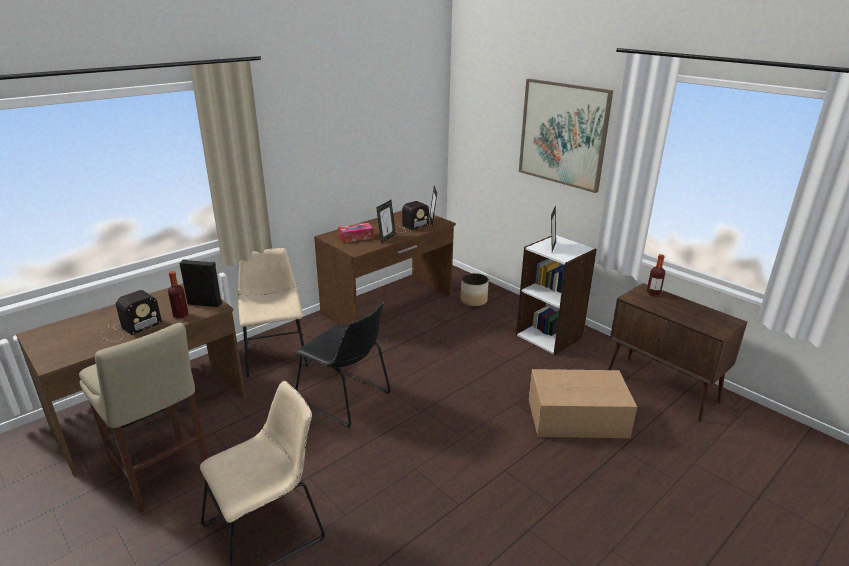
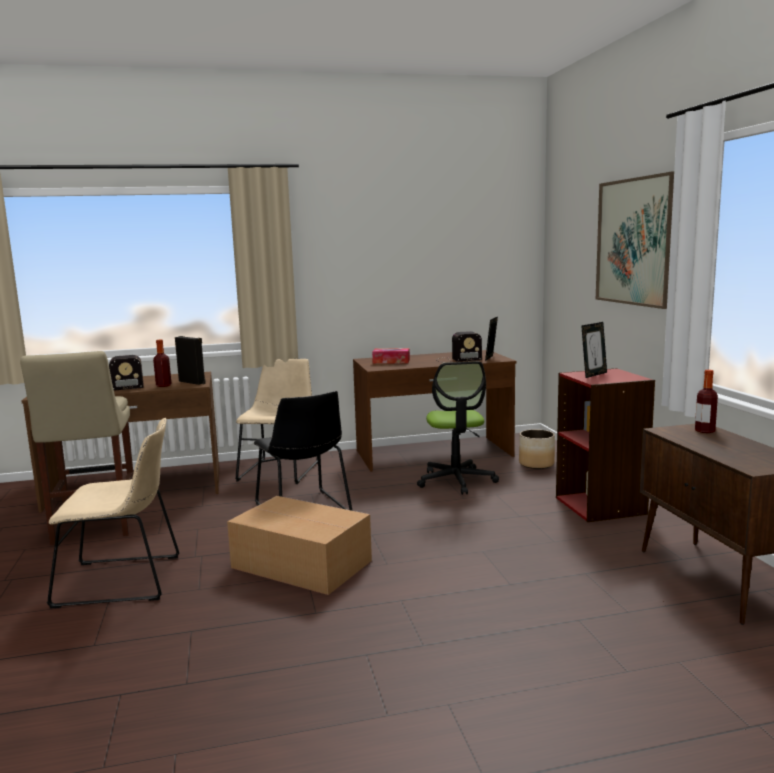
camera: 30 degrees right, 15 degrees down
(386, 238) = (421, 364): picture frame -> none
(433, 332) = (456, 481): none -> office chair
(550, 336) = (601, 506): white bookcase -> red bookcase
(578, 418) = (551, 580): cardboard box -> cardboard box (302, 565)

